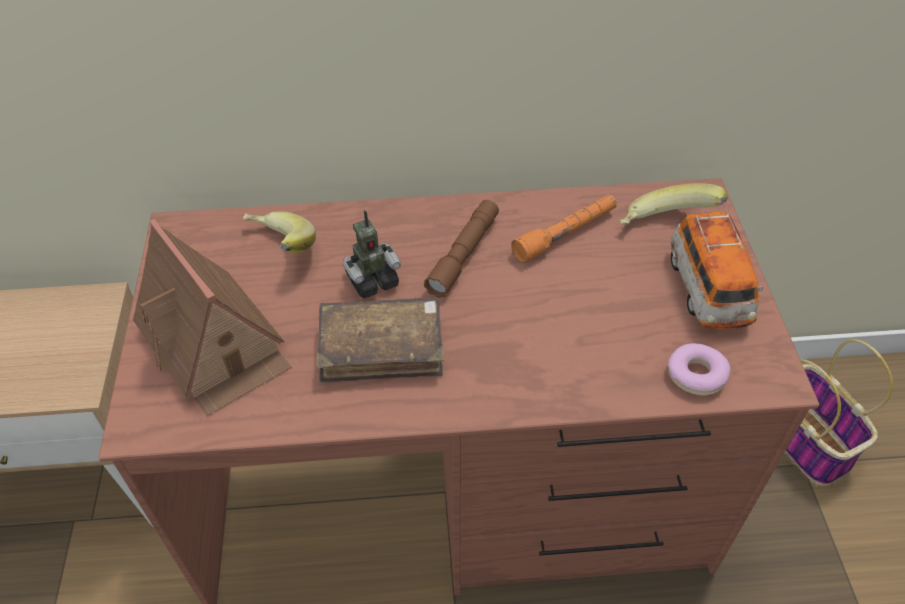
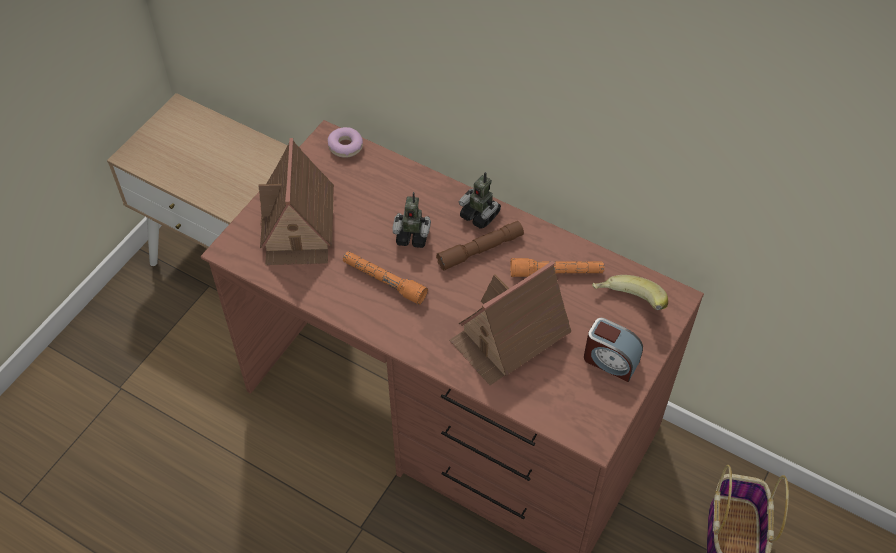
camera: 35 degrees right, 5 degrees up
(279, 249) = (376, 185): banana -> none
(381, 348) = (383, 281): brown book -> orange flashlight
(429, 220) = (480, 215): none -> toy robot
(582, 326) = (509, 336): none -> toy house
(696, 375) = (548, 405): donut -> donut (345, 146)
(707, 290) = (610, 360): toy car -> alarm clock

